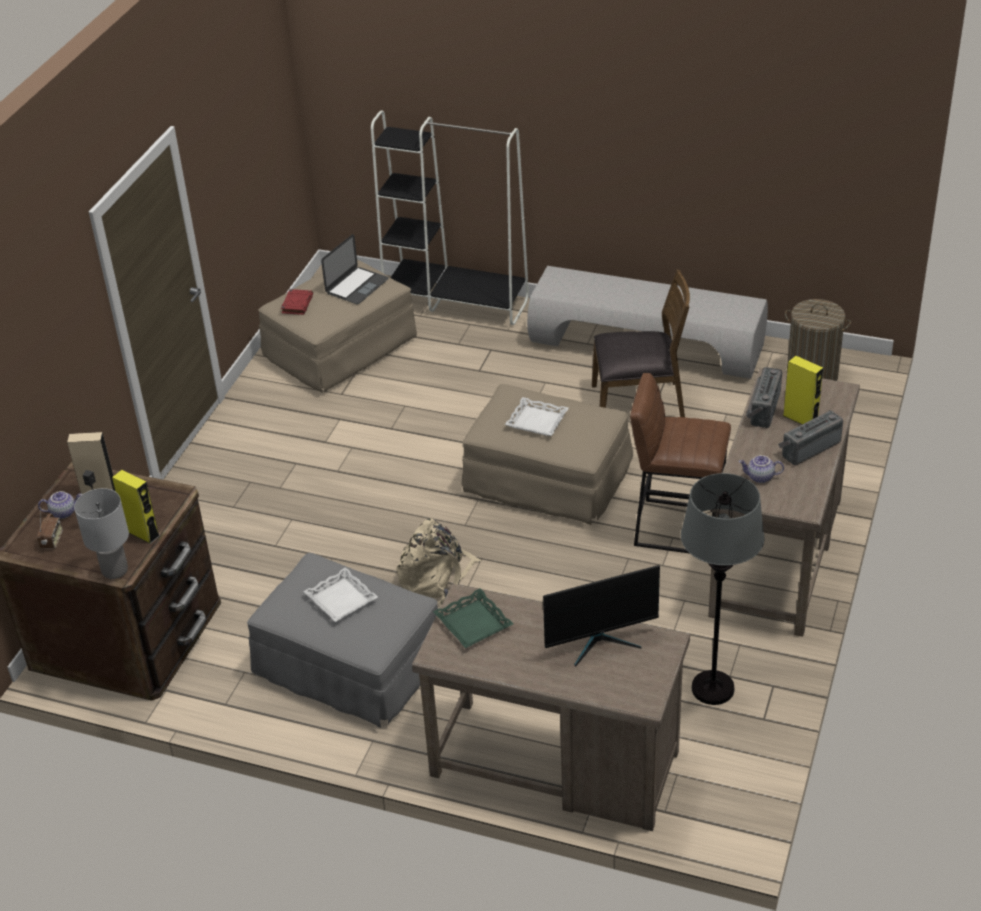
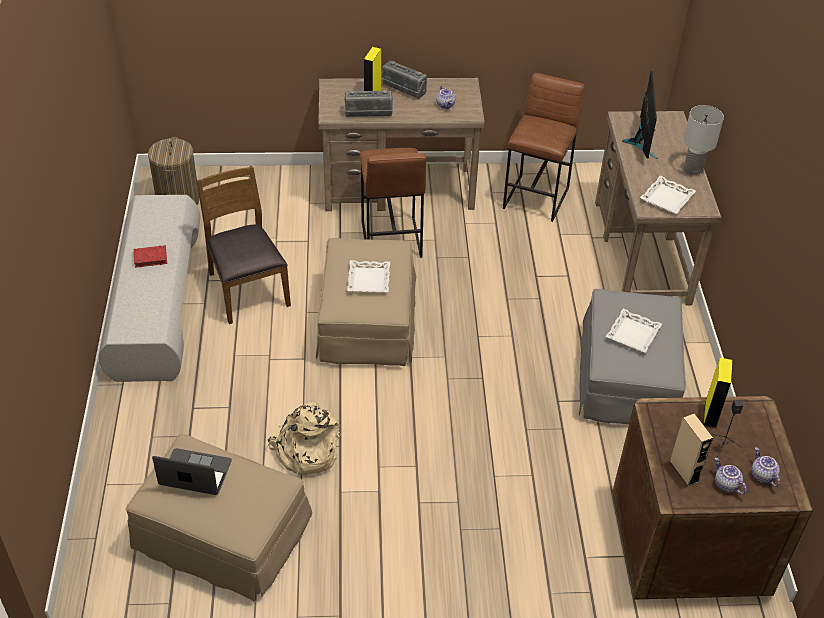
camera: 115 degrees left, 5 degrees up
(52, 540) = (762, 475): radio -> teapot
(115, 572) = (763, 412): grey table lamp -> grey table lamp (692, 170)
(297, 304) = (244, 515): red book -> red book (150, 258)
(436, 577) = (511, 356): beige backpack -> beige backpack (305, 451)
(457, 303) = (116, 458): black clothes rack -> none
(474, 623) = (666, 198): green tray -> white tray
(601, 641) = (641, 142): monitor -> monitor turned 45 degrees clockwise
(712, 689) = (536, 197): grey floor lamp -> brown stool

